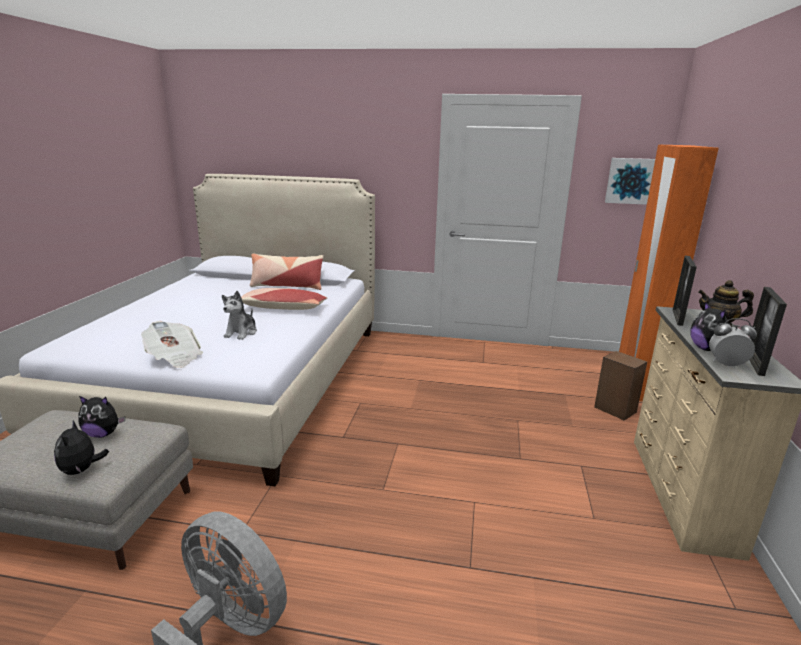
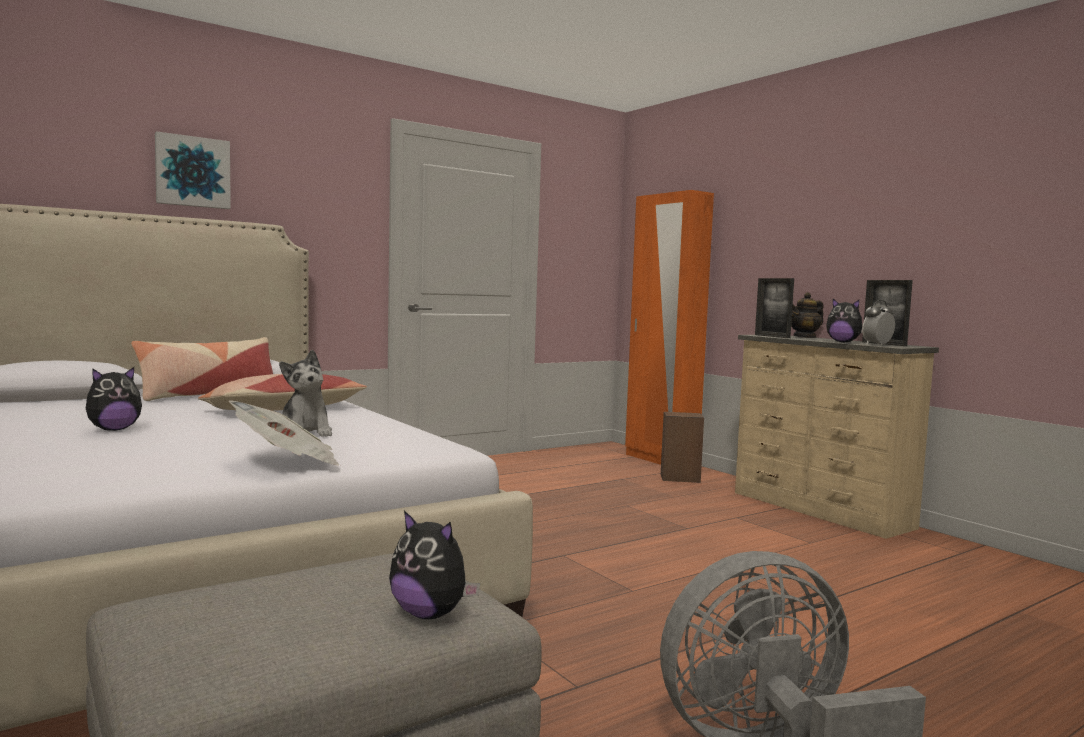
camera: 45 degrees left, 15 degrees down
(103, 434) = (339, 581): plush toy -> plush toy (114, 430)
(630, 181) = (591, 241): picture -> picture (192, 172)

